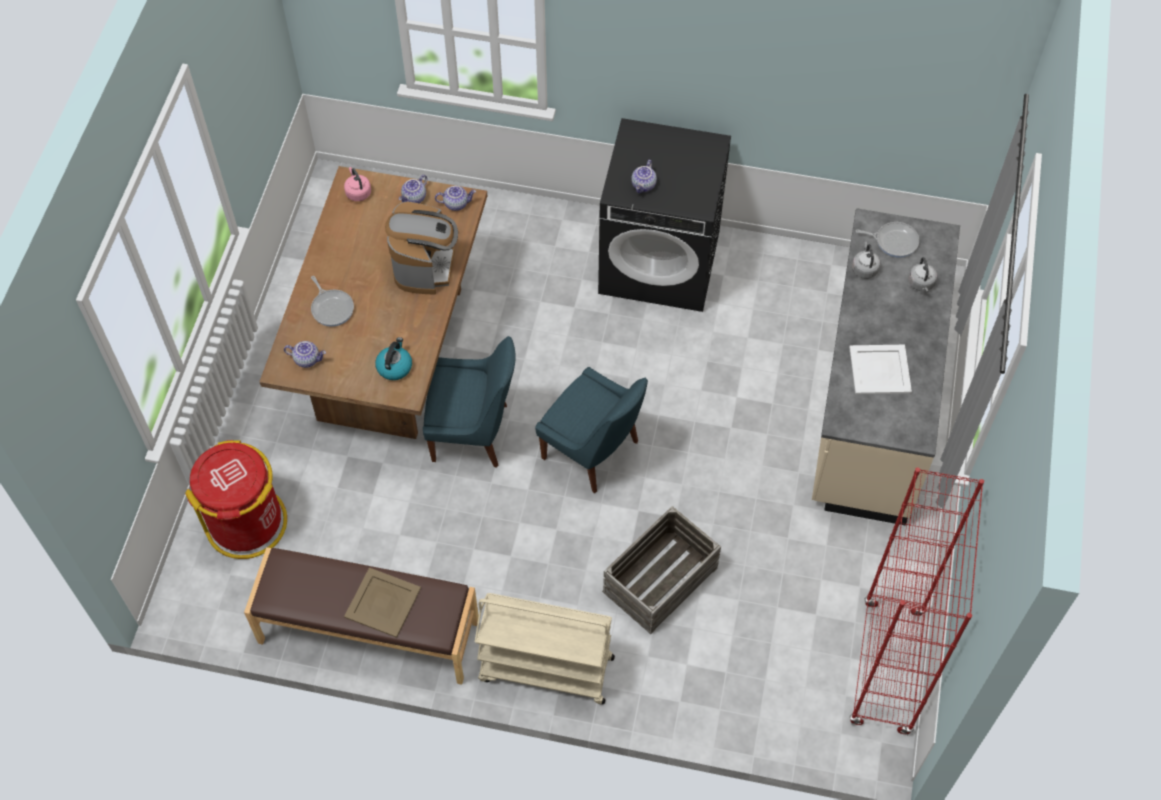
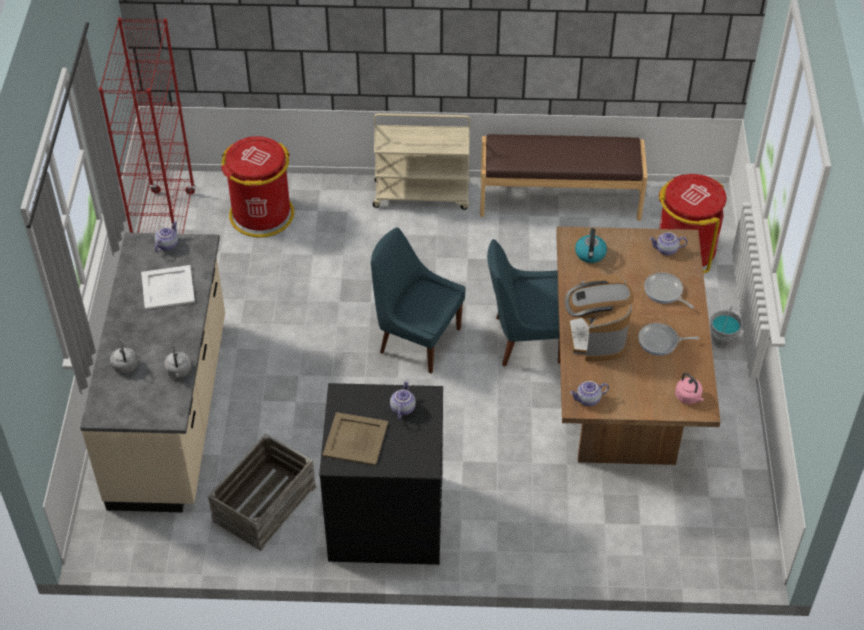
camera: 170 degrees right, 10 degrees down
(257, 400) = (723, 339): none -> grey bucket
(382, 602) = (545, 152): beige tray -> beige tray (356, 439)
(414, 198) = (631, 399): teapot -> teapot (167, 245)
(661, 580) = (344, 258): crate -> crate (264, 503)
(761, 668) = (261, 215): none -> red trash can
(894, 241) = (148, 401): frying pan -> frying pan (660, 342)

